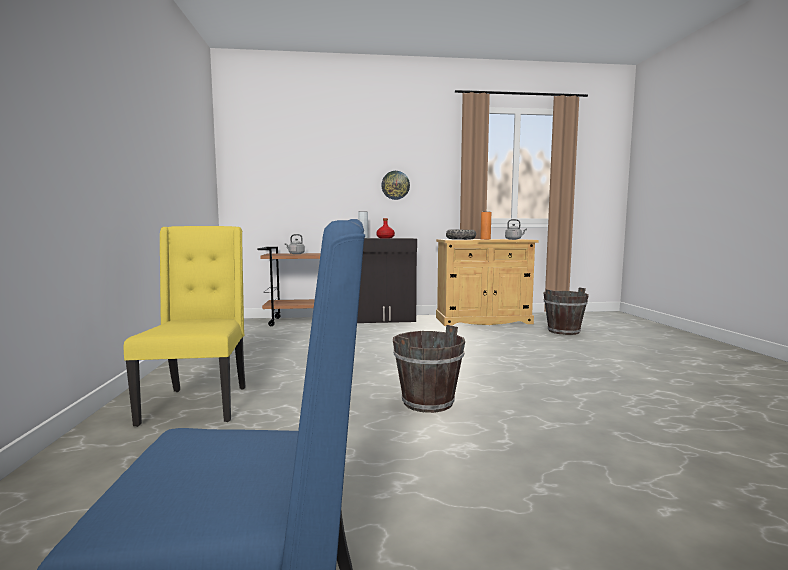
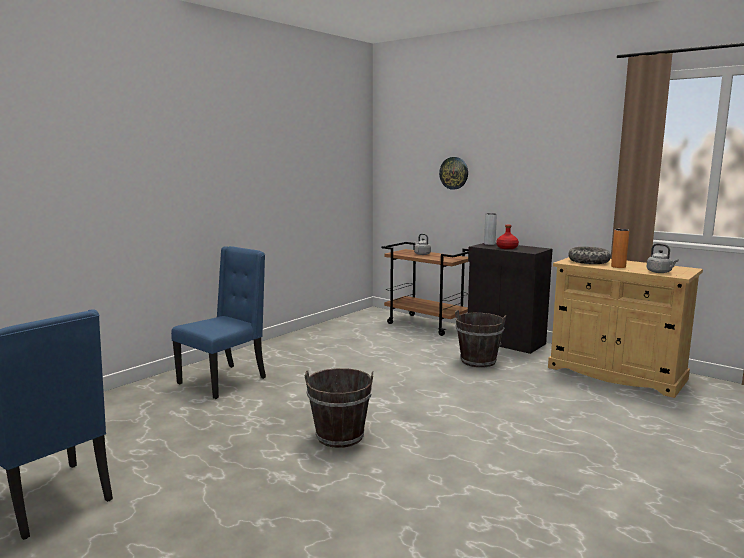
camera: 45 degrees right, 5 degrees up
(198, 404) = (224, 380): yellow chair -> blue chair
(395, 185) = (538, 181): wall clock -> wall clock (454, 173)
(563, 331) = (687, 421): brown bucket -> brown bucket (478, 361)

